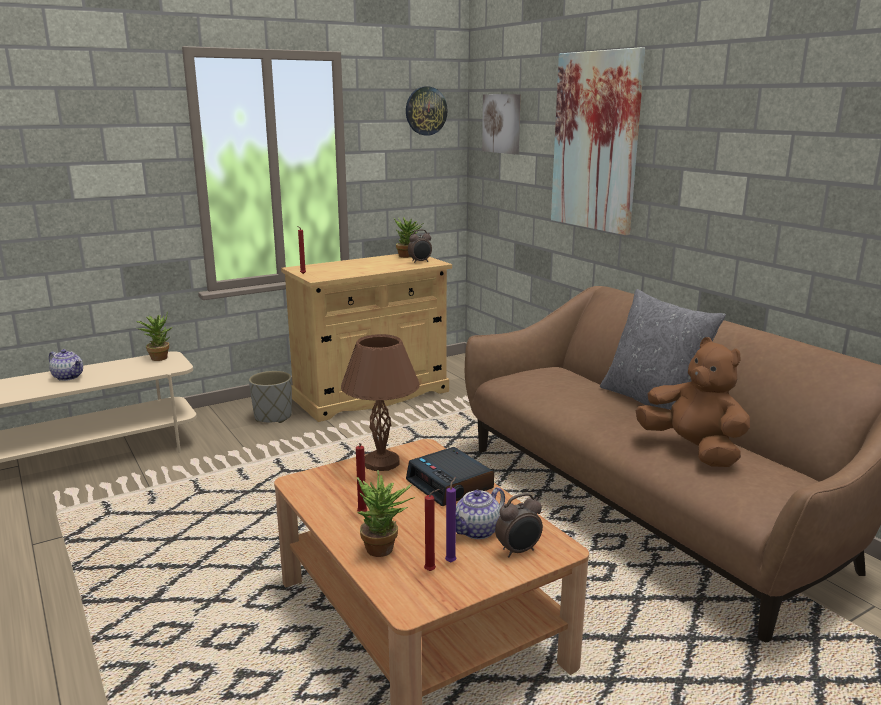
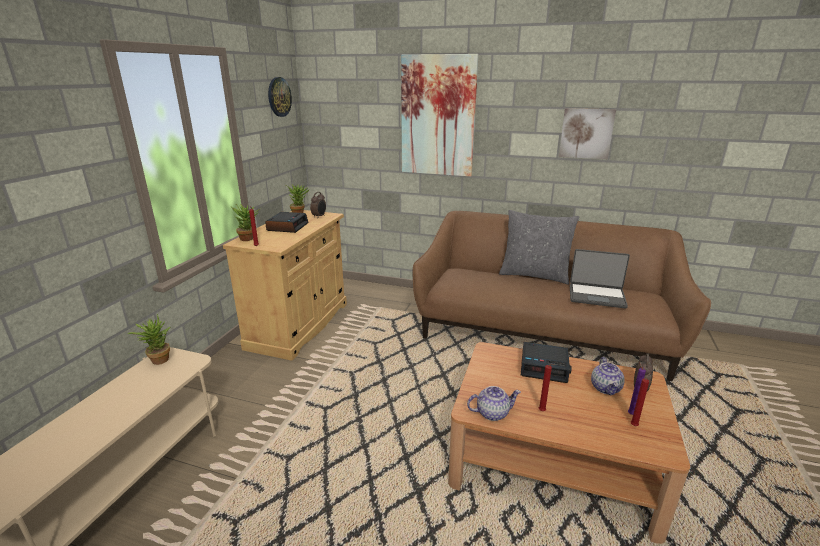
camera: 40 degrees left, 5 degrees up
(68, 377) = (92, 416): teapot -> teapot (492, 413)
(273, 417) = (250, 370): grey planter -> none
(367, 264) = (287, 227): none -> alarm clock
(383, 462) = (487, 370): brown table lamp -> none
(385, 550) = (595, 427): potted plant -> potted plant (249, 239)
(502, 123) = (342, 105): picture -> picture (586, 133)
(692, 450) = (596, 296): brown plush toy -> laptop

